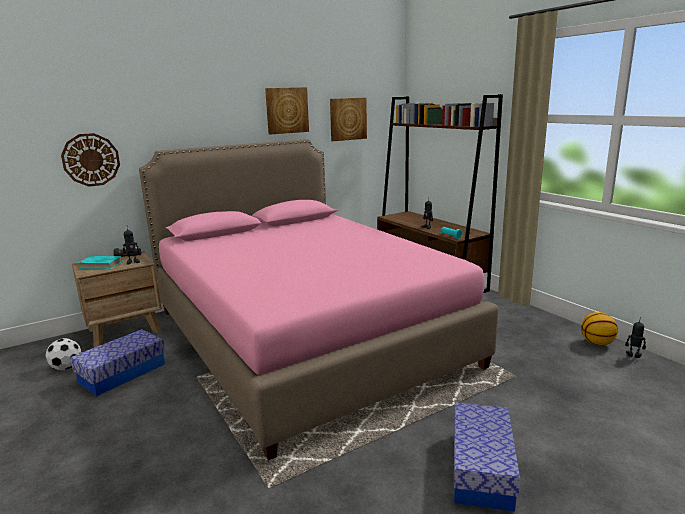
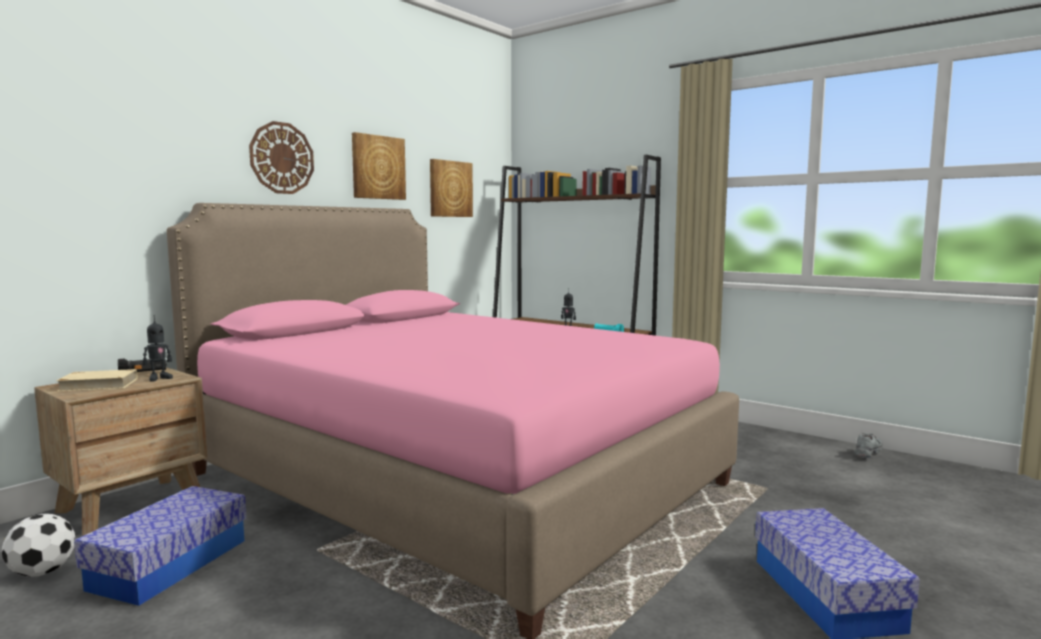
camera: 20 degrees left, 10 degrees down
(91, 160) = (86, 208): wall clock -> wall clock (282, 158)
(100, 265) = (98, 385): turquoise book -> beige book
(596, 343) = (819, 446): basketball -> none
(633, 356) = (867, 453): toy robot -> grey shoe

